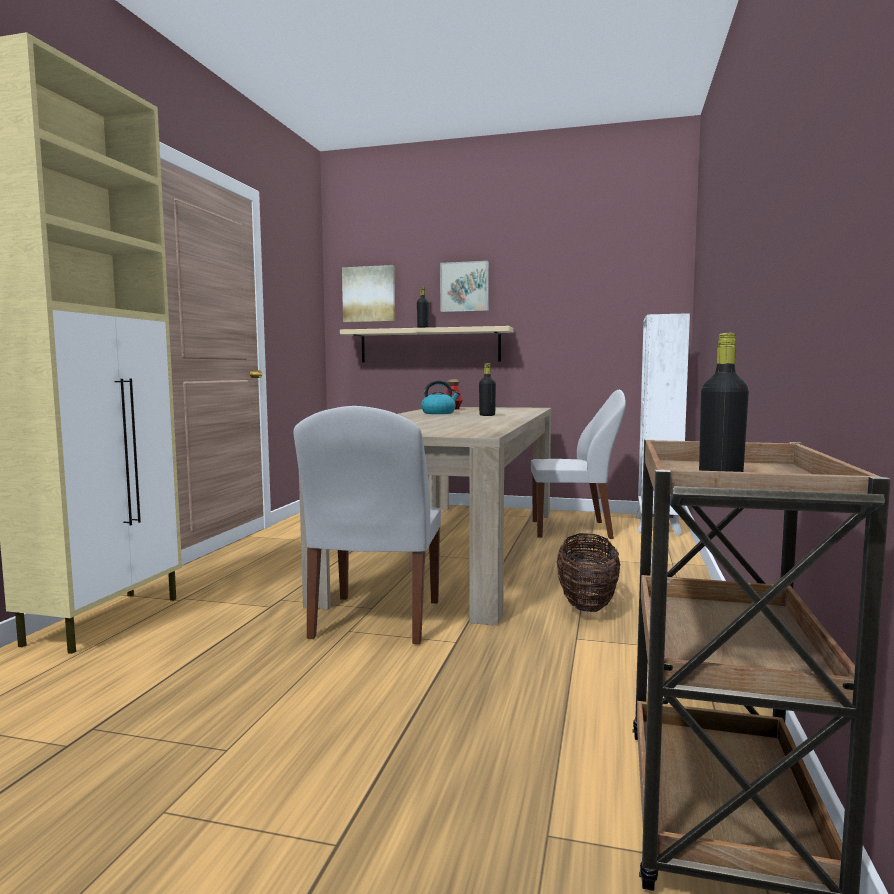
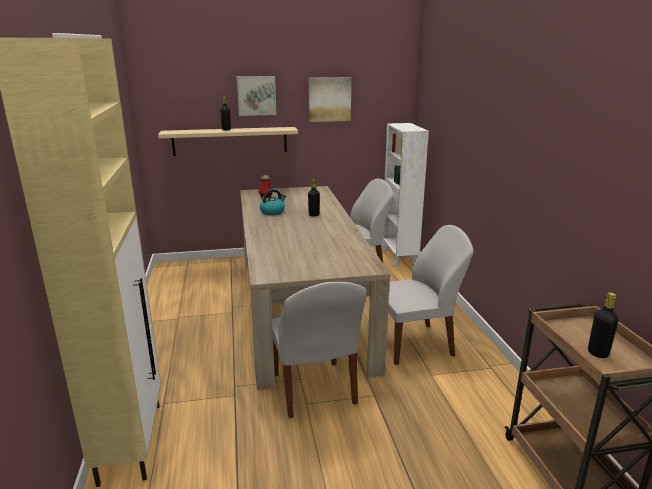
camera: 25 degrees left, 15 degrees up
(369, 294) = (174, 100): picture -> picture (329, 99)
(587, 604) = (415, 344): basket -> white chair

